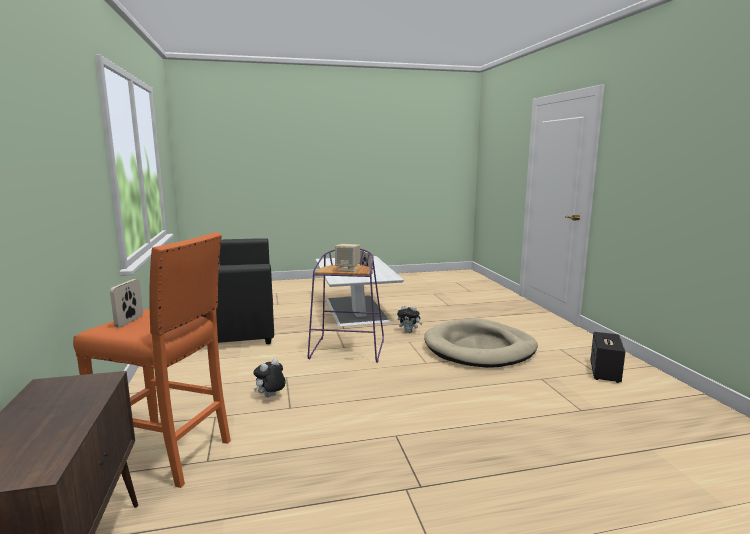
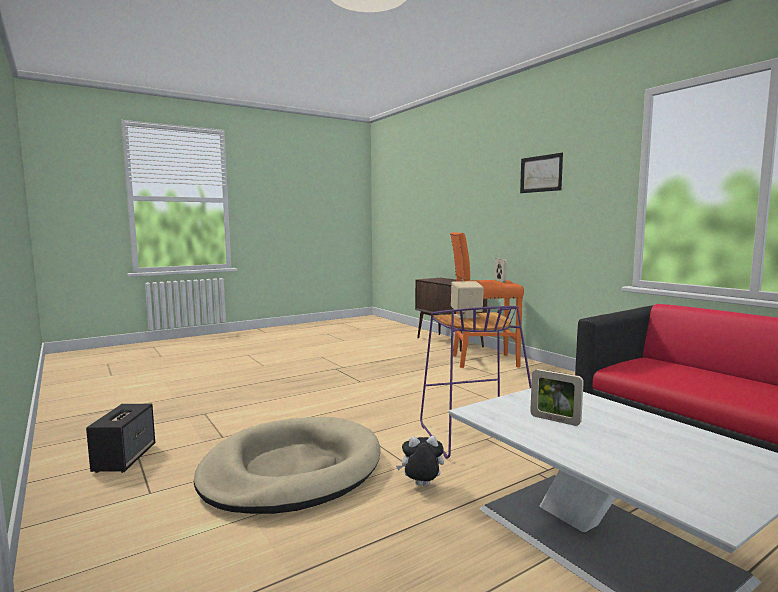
camera: 160 degrees right, 5 degrees down
(51, 128) = (541, 173): none -> picture
(270, 397) = (477, 387): plush toy -> none

